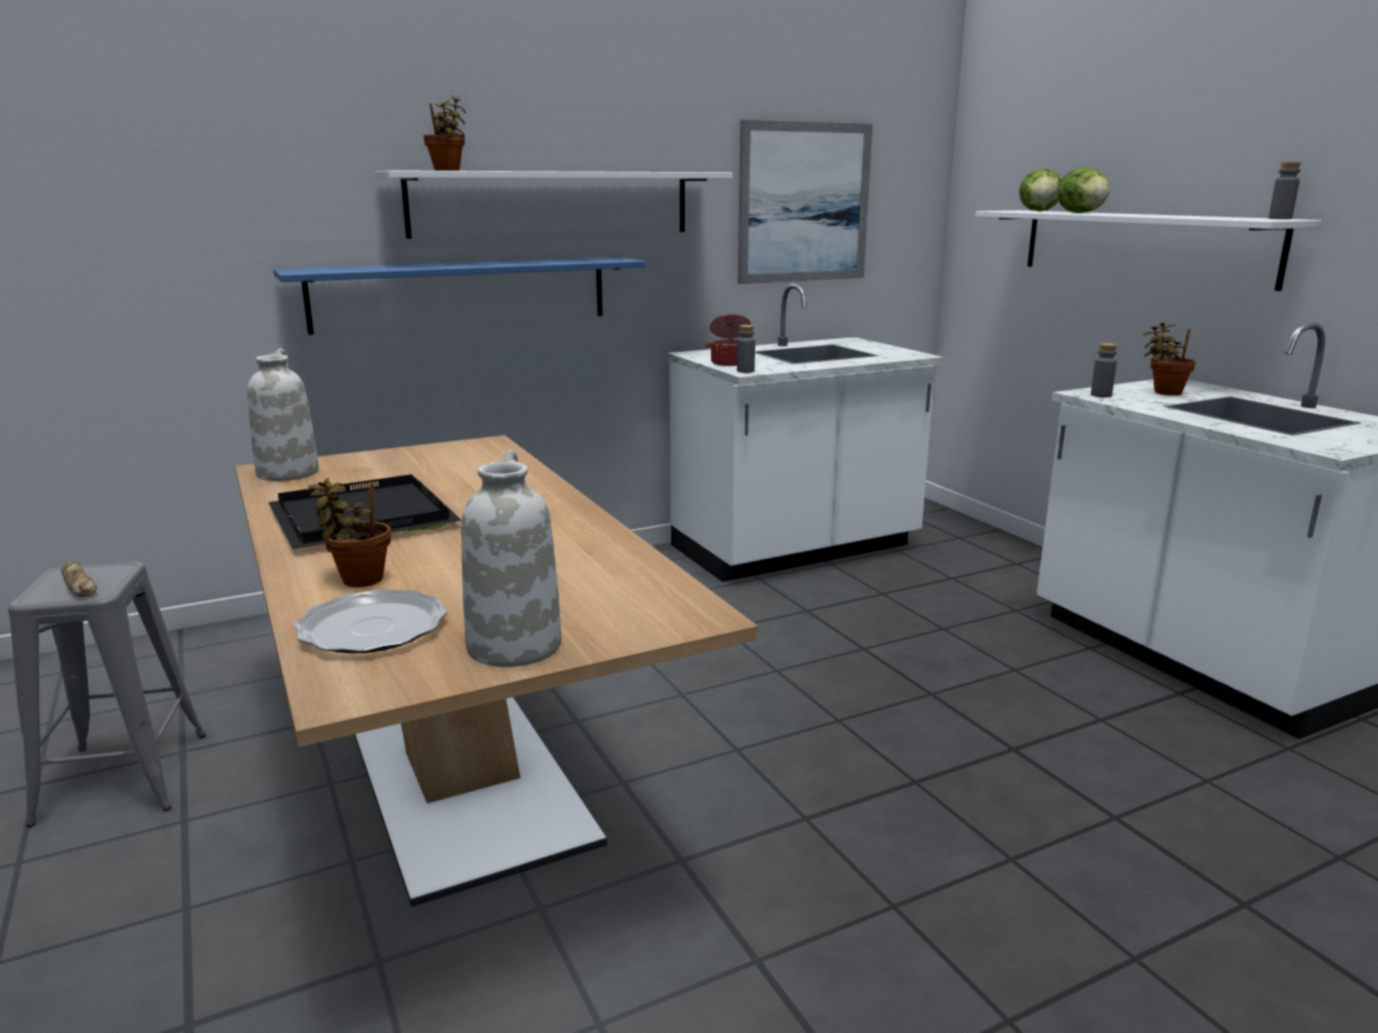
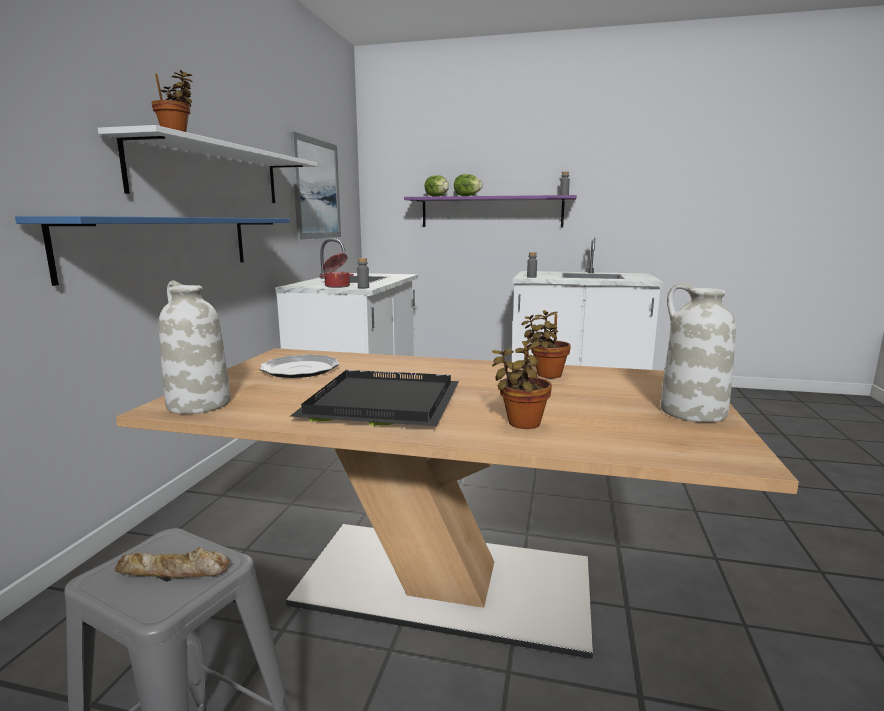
camera: 50 degrees left, 5 degrees down
(374, 627) = (626, 434): plate -> plate (300, 369)
(1143, 246) = (491, 212): white shelf -> purple shelf
(1164, 392) = (542, 274): potted plant -> potted plant (546, 375)

